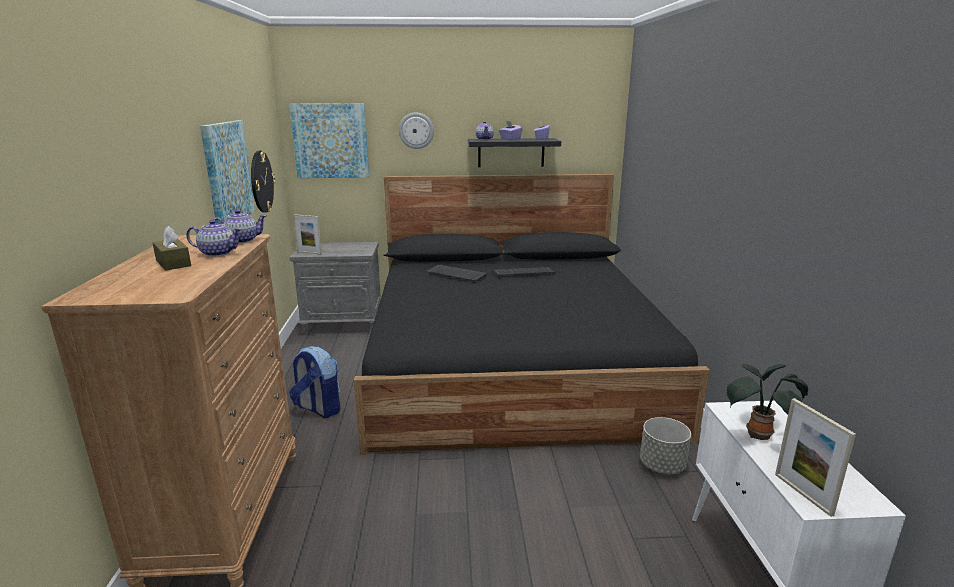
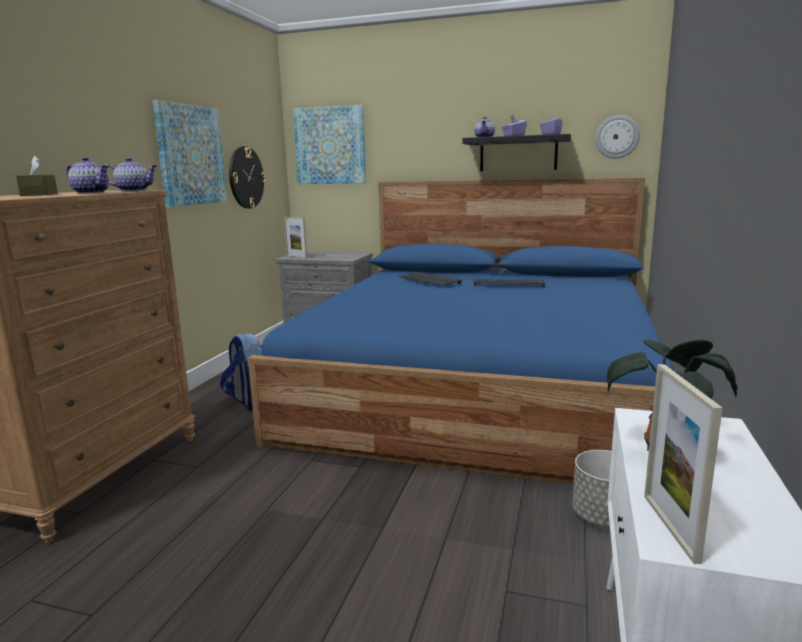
camera: 20 degrees right, 5 degrees down
(416, 130) = (414, 132): wall clock -> wall clock (617, 137)
(511, 363) = (480, 387): black bed -> blue bed

